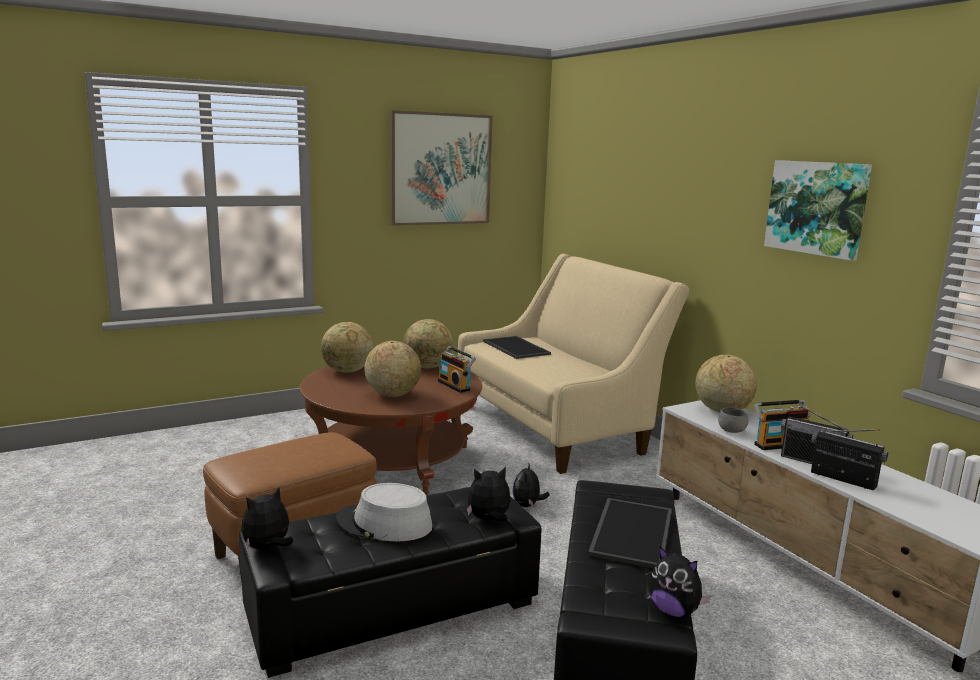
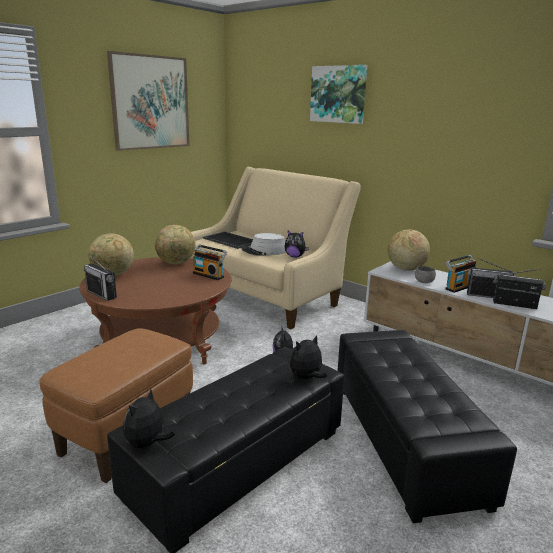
camera: 20 degrees left, 5 degrees up
(319, 390) = (101, 294): none -> radio
(384, 524) = (231, 399): grey hat -> grey hat (264, 251)
(392, 395) = (166, 289): globe -> none
(630, 531) = (407, 366): tray -> none
(674, 611) = (482, 420): plush toy -> plush toy (295, 256)
(817, 208) = (462, 121): picture -> picture (338, 94)

